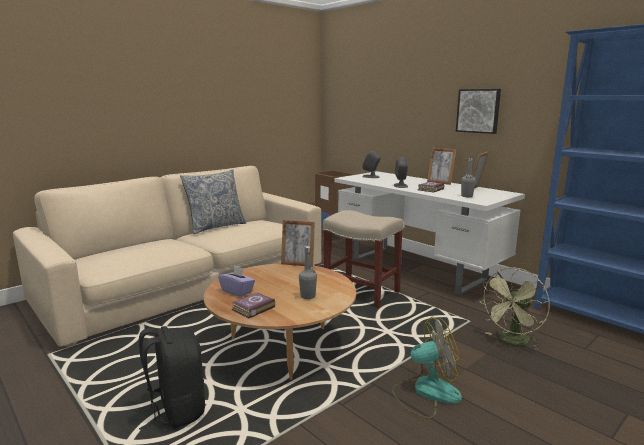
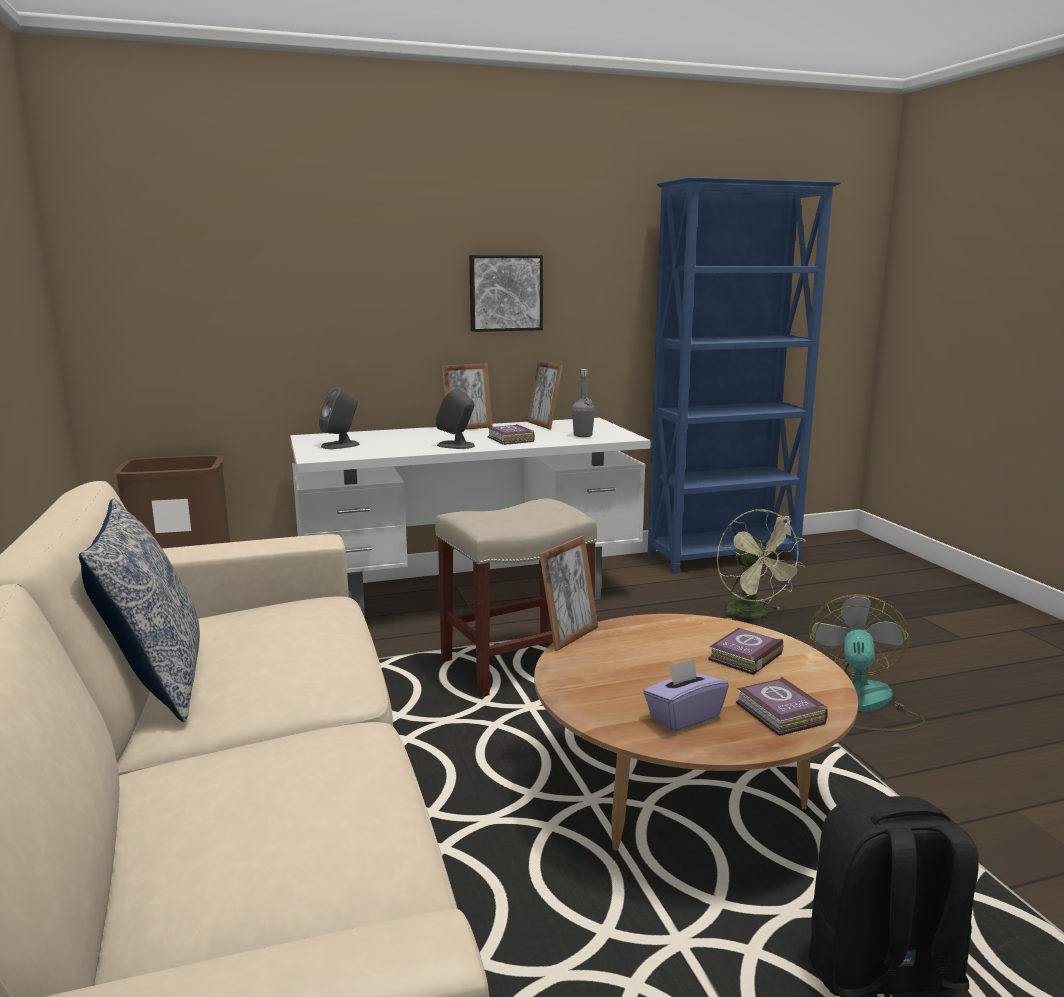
camera: 65 degrees left, 0 degrees up
(308, 296) = (743, 657): grey bottle -> book

